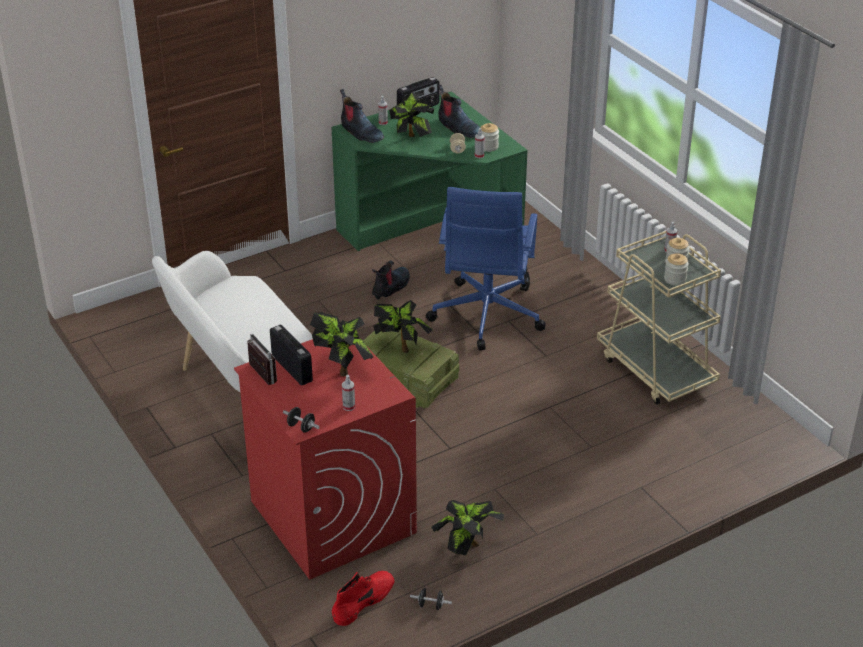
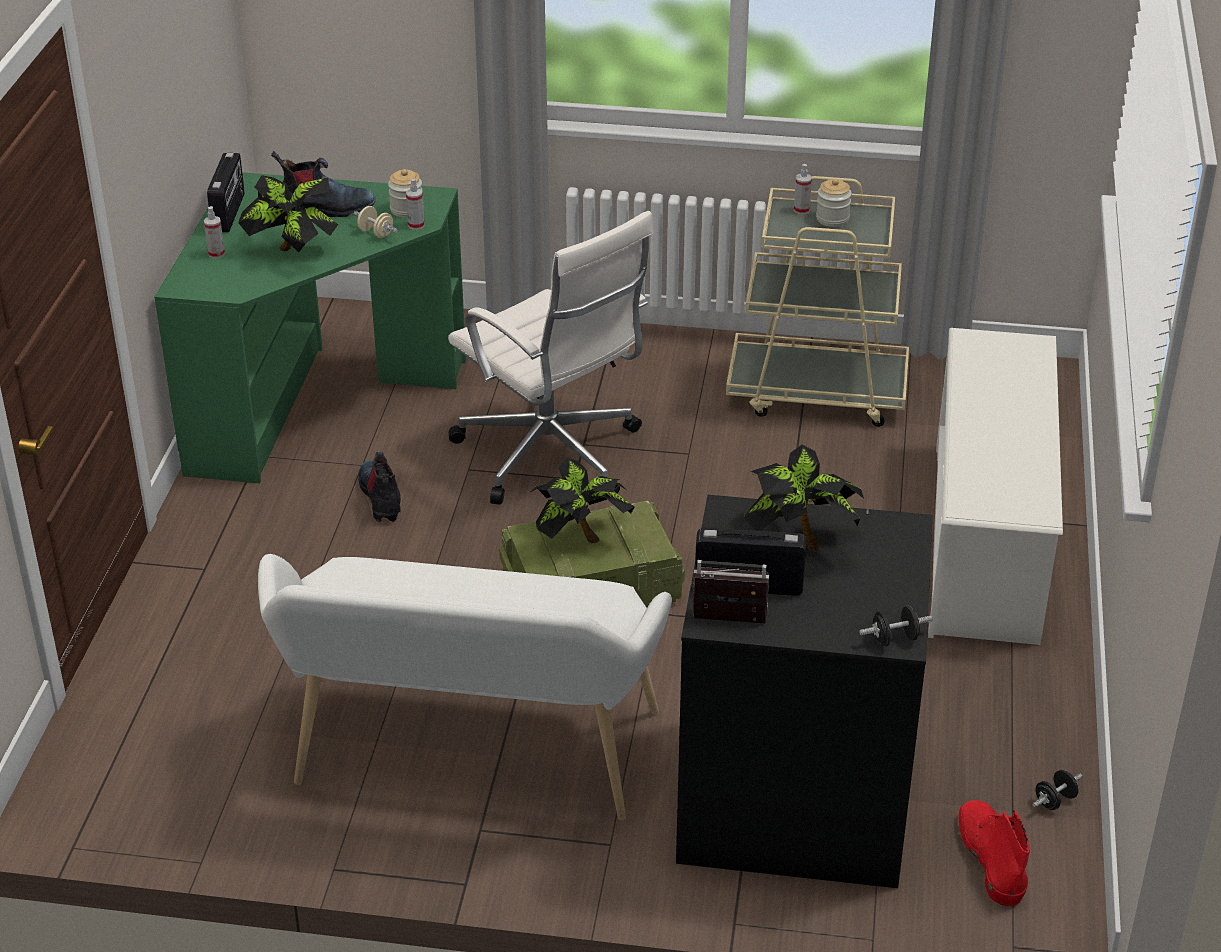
camera: 50 degrees left, 0 degrees up
(332, 516) = (792, 800): red washing machine -> black washing machine
(349, 407) = (894, 577): spray bottle -> none
(360, 133) = (211, 282): boot -> none
(467, 546) = (976, 710): potted plant -> none
(486, 317) = (552, 456): blue office chair -> white office chair
(608, 487) = (985, 542): none -> white shoe rack
(675, 279) = (863, 235): jar -> none

